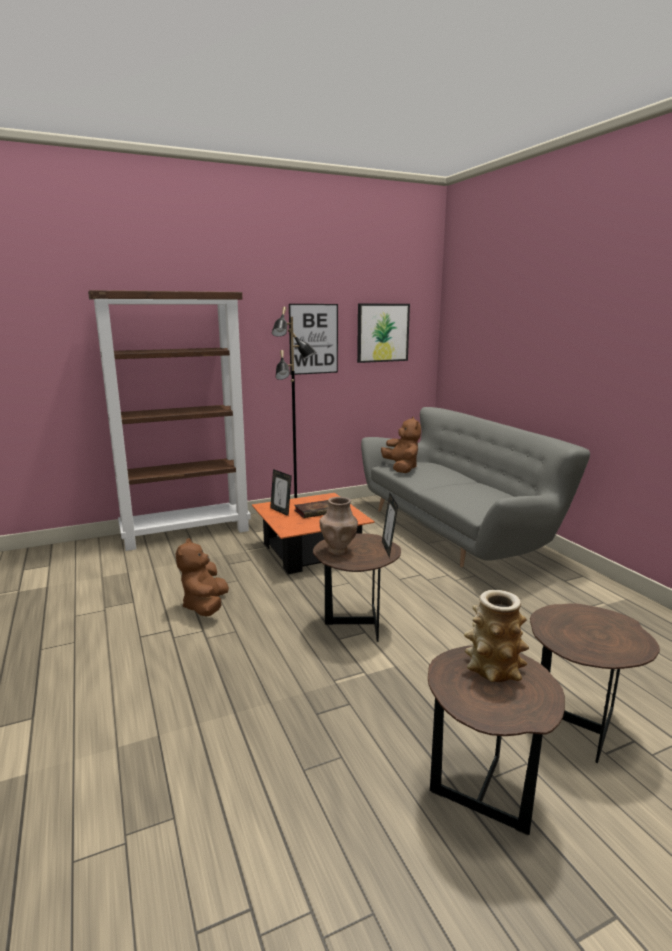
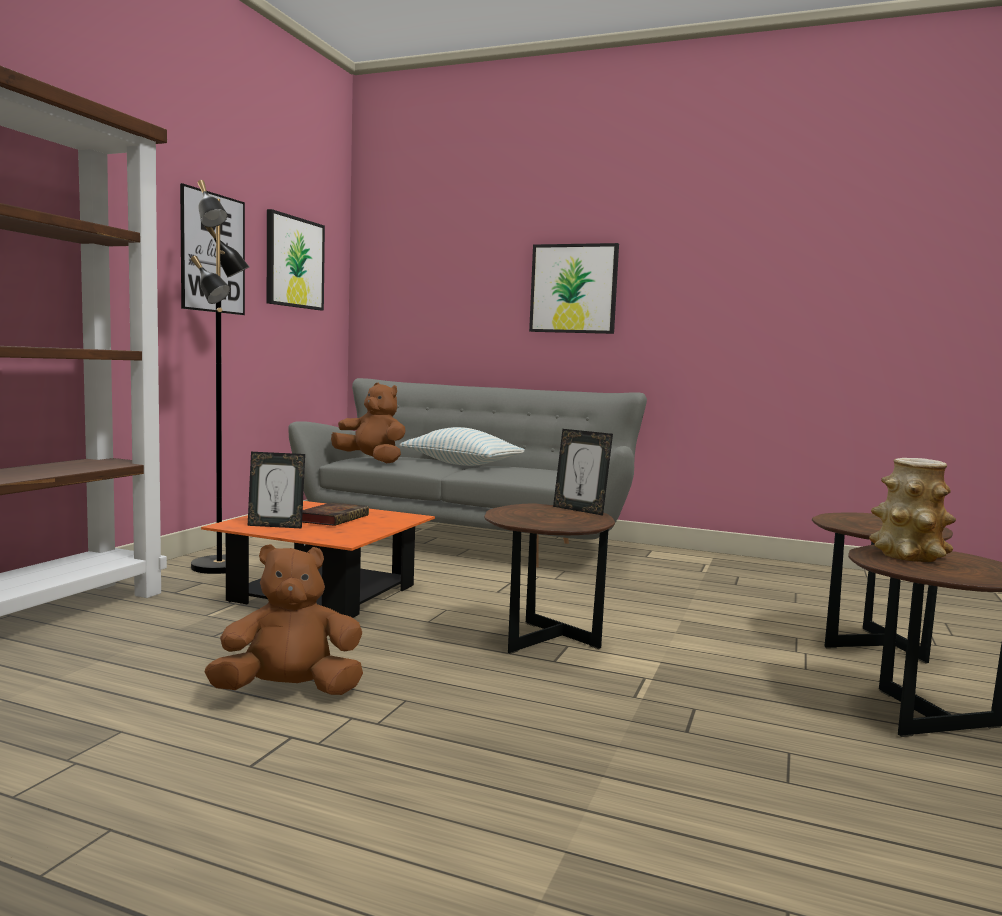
camera: 45 degrees left, 10 degrees down
(205, 606) = (289, 691): brown plush toy -> brown plush toy turned 120 degrees clockwise
(338, 551) = (534, 519): brown vase -> none
(455, 479) = (461, 464): none -> pillow
(559, 352) = (573, 289): none -> picture

